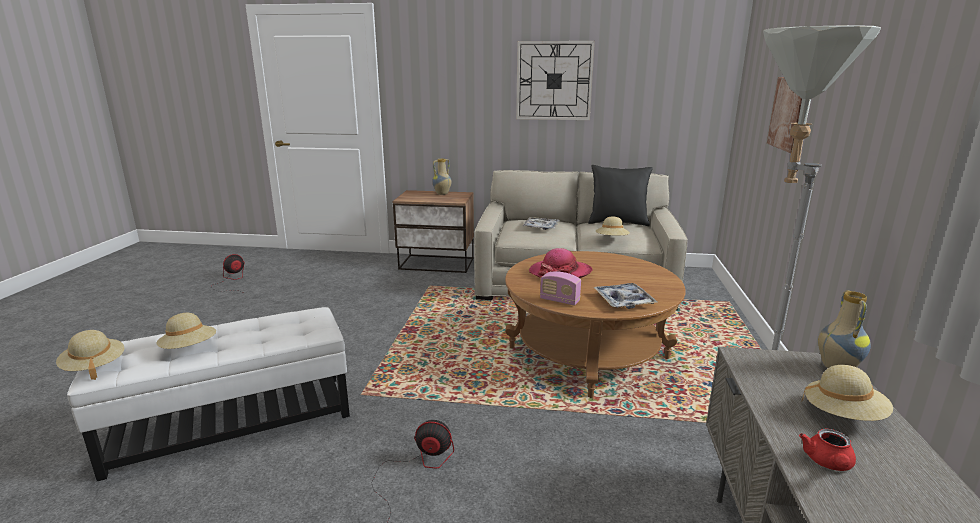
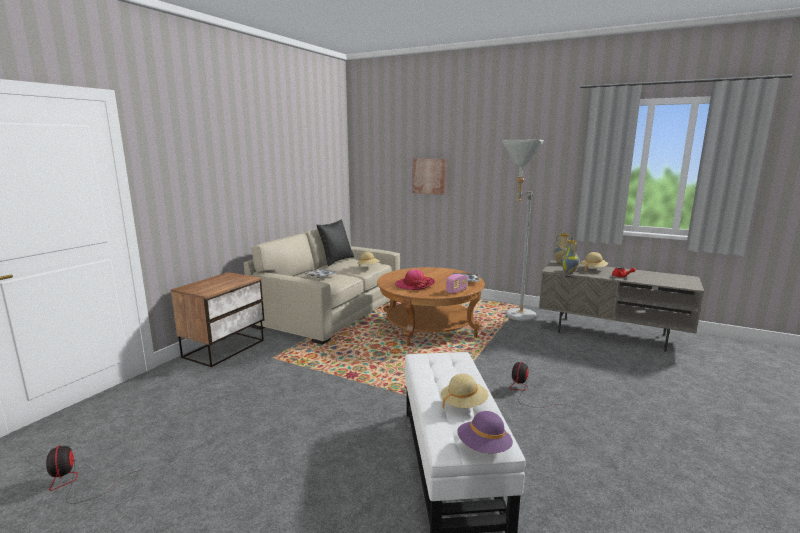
camera: 70 degrees left, 5 degrees down
(94, 367) = (484, 448): beige hat -> purple hat
(442, 194) = (215, 280): vase -> vase (569, 271)
(554, 81) = (269, 167): wall clock -> none

